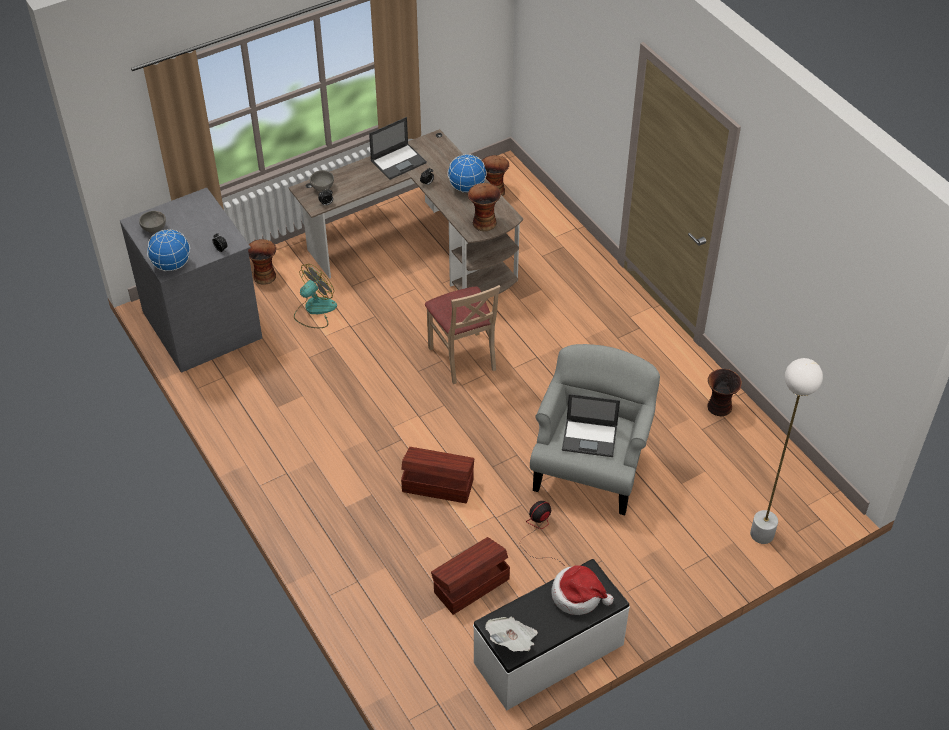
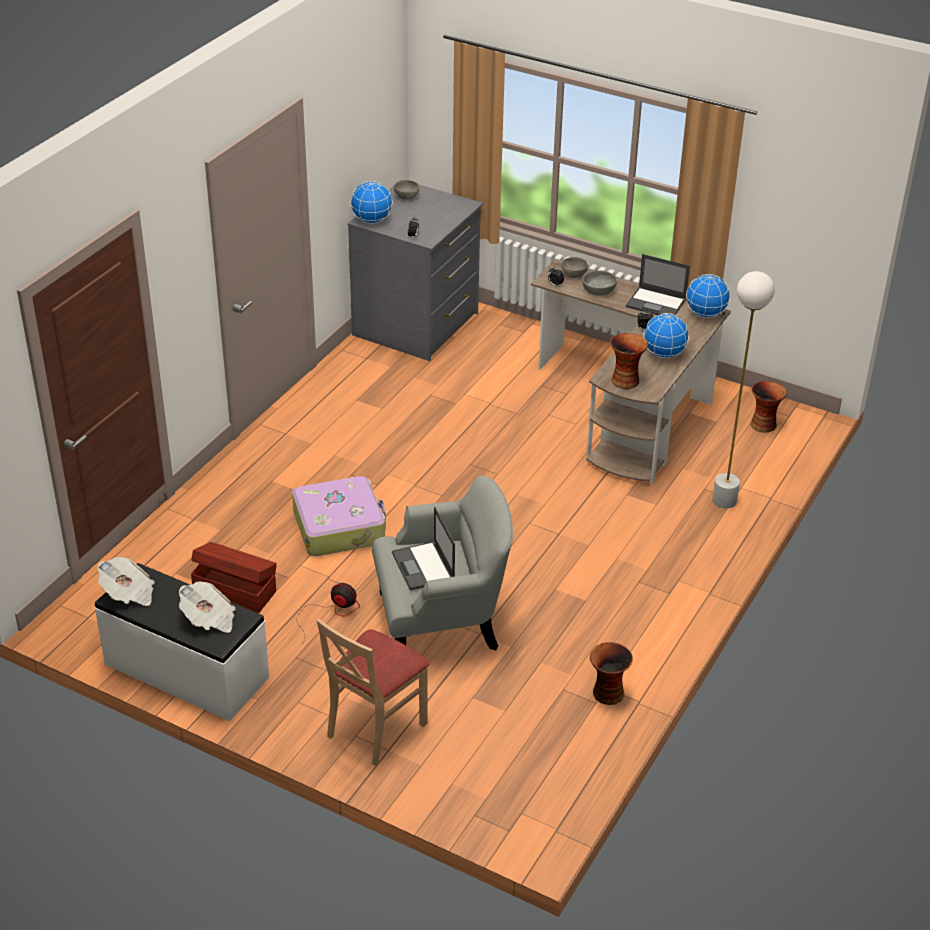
camera: 60 degrees right, 10 degrees down
(264, 276) = (505, 333): vase -> none
(314, 310) = (490, 376): fan -> none
(355, 184) = (598, 290): none -> grey bowl
(435, 143) = (706, 314): none -> globe
(437, 484) = (340, 526): brown storage box -> suitcase
(463, 357) = (513, 486): beige chair -> beige chair (375, 728)
(578, 595) = (209, 619): hat -> newspaper
(762, 534) = (450, 786): white floor lamp -> white floor lamp (724, 500)

